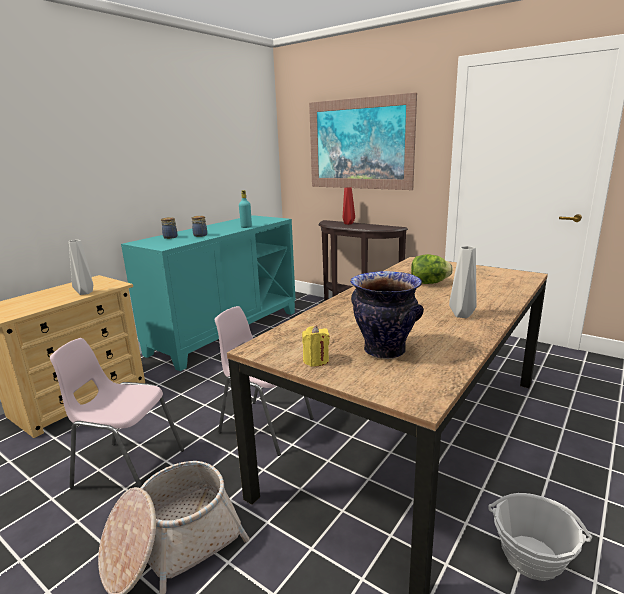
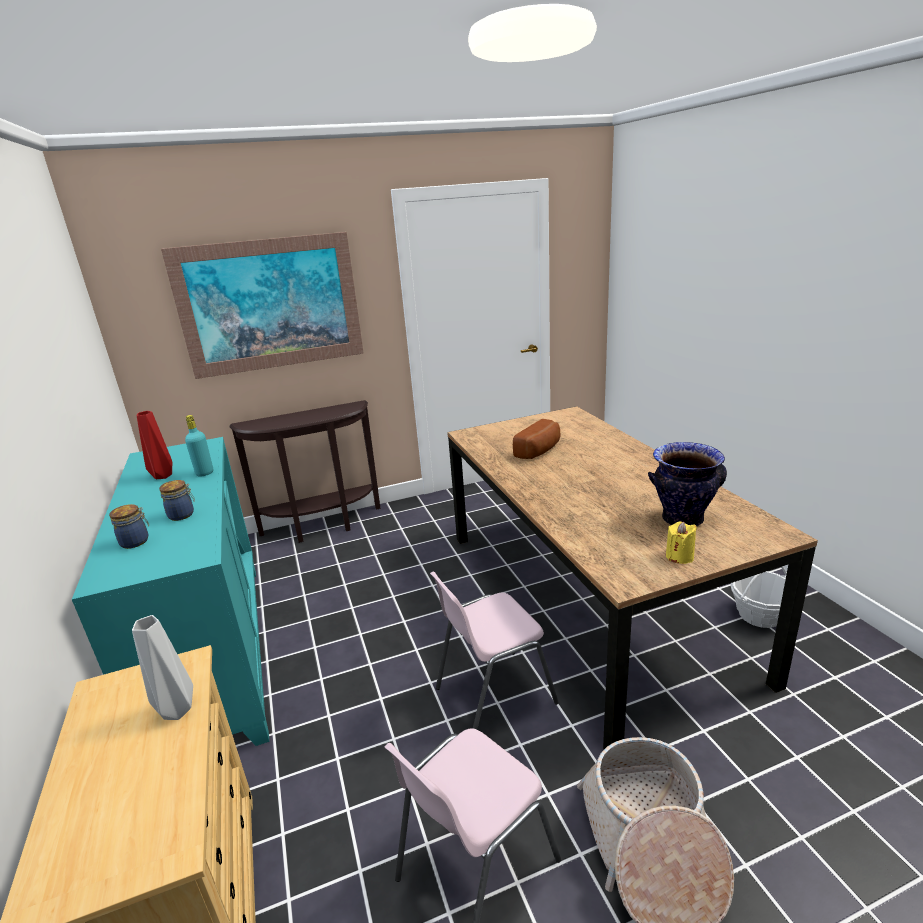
camera: 55 degrees left, 5 degrees up
(348, 224) = (286, 418): red vase -> red vase (164, 476)
(429, 283) = (540, 450): lettuce -> bread
(462, 315) = (633, 465): grey vase -> none

